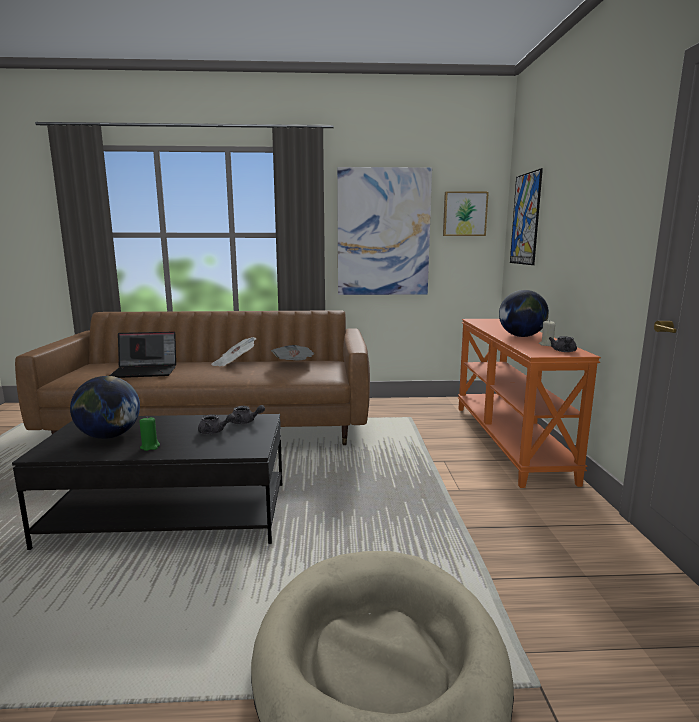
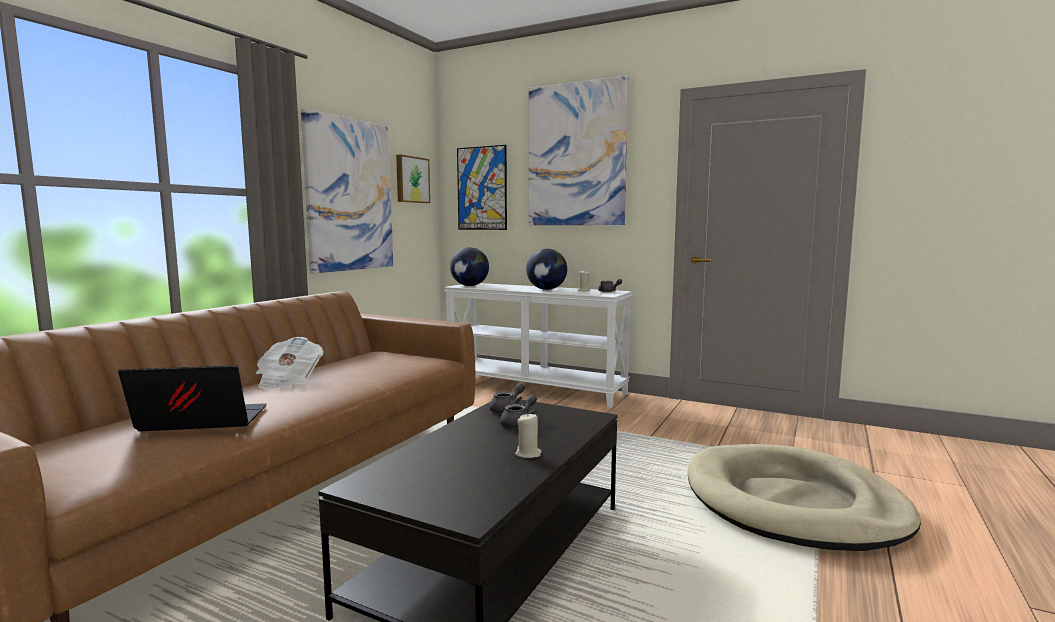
camera: 60 degrees left, 5 degrees down
(109, 436) = (456, 472): globe -> globe (470, 286)
(146, 371) = (199, 422): laptop -> laptop turned 120 degrees counterclockwise
(150, 447) = (528, 454): green candle -> beige candle
(293, 365) = (360, 363): newspaper -> none
(510, 441) = (535, 388): orange console table -> white console table
(584, 173) = (576, 155): none -> picture

